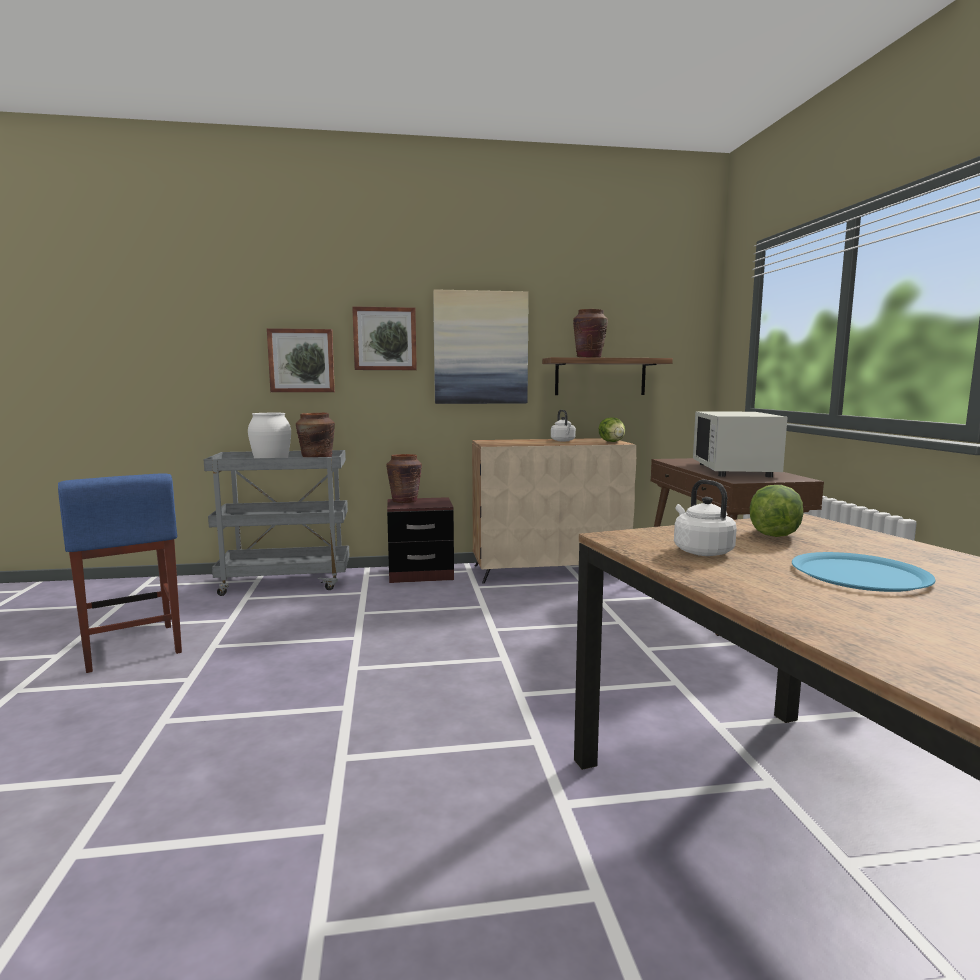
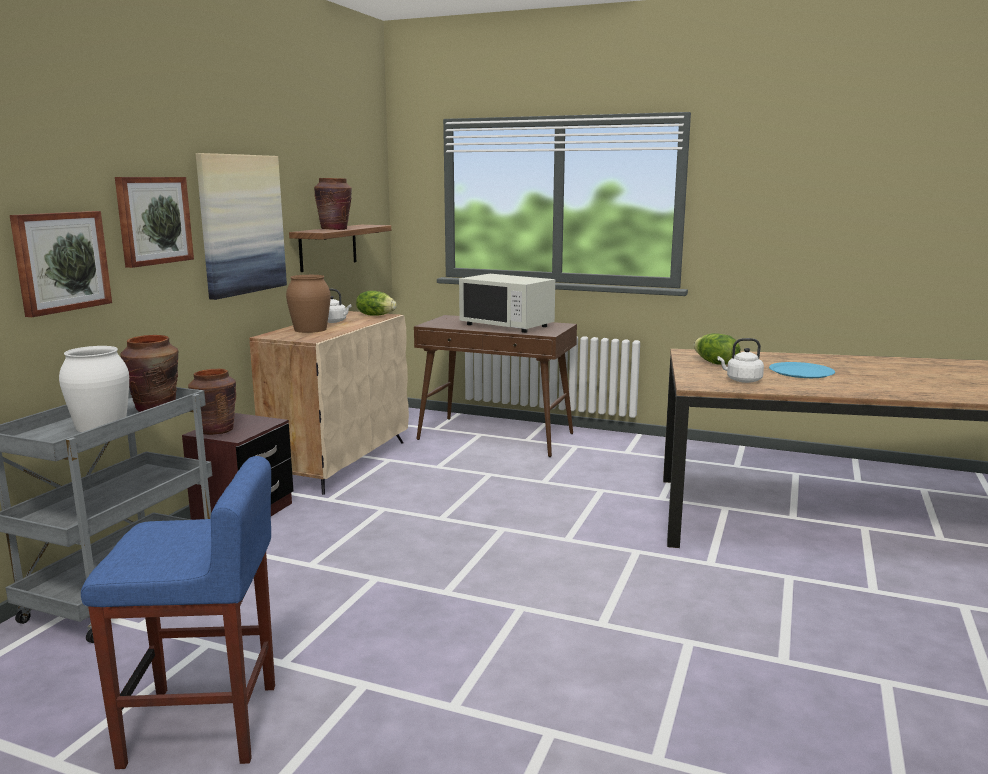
camera: 60 degrees left, 5 degrees up
(523, 441) = (310, 329): none -> brown vase

